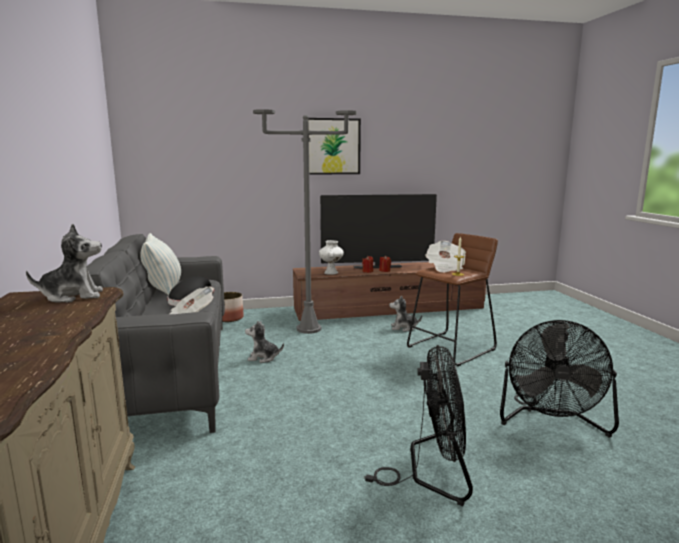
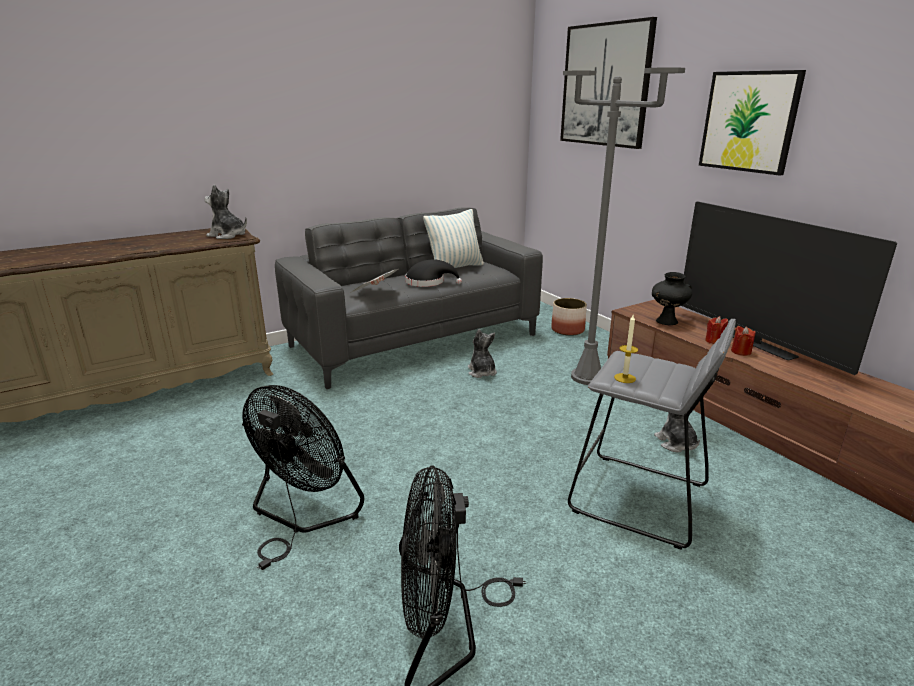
camera: 70 degrees right, 10 degrees up
(73, 296) = (228, 235): plush toy -> plush toy turned 150 degrees clockwise
(209, 124) = (605, 85): none -> picture
(331, 273) = (667, 321): white vase -> black vase
(430, 467) = (295, 513): black fan -> black fan turned 135 degrees counterclockwise
(445, 267) = (659, 365): newspaper -> none
(451, 348) = (638, 499): brown stool -> grey stool

